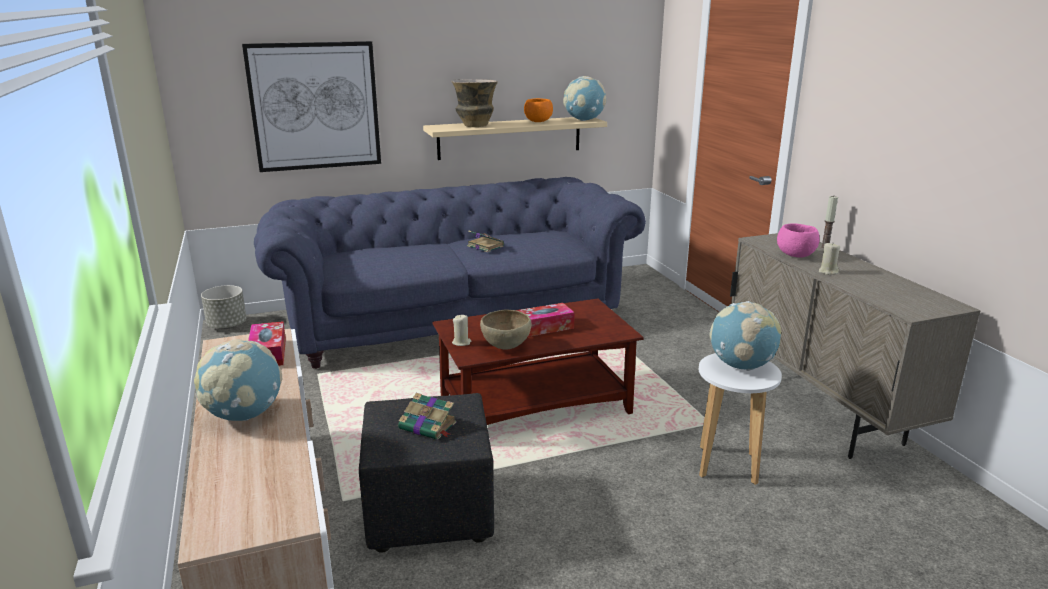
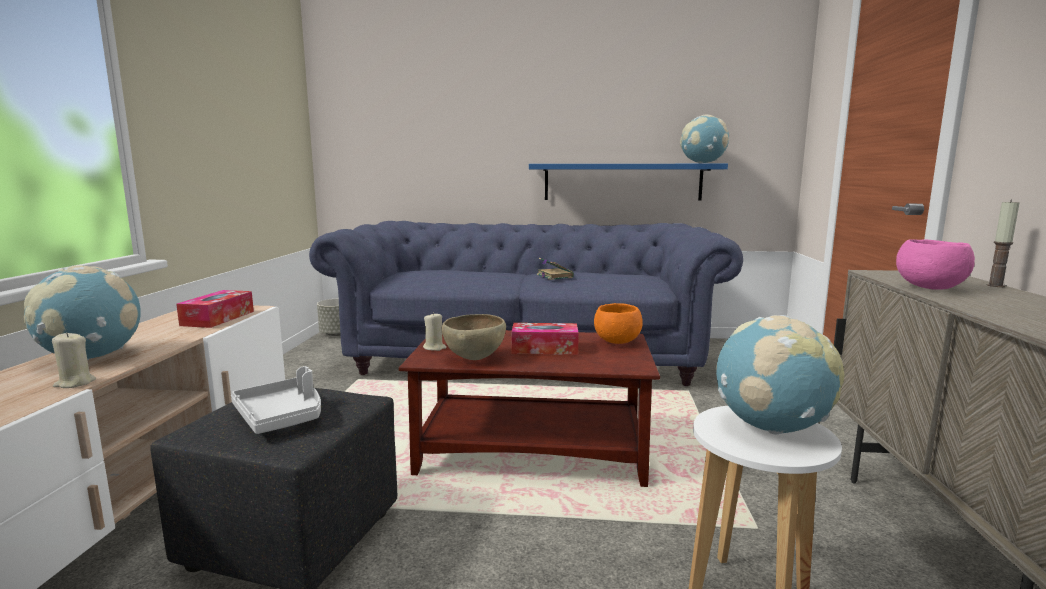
camera: 25 degrees right, 10 degrees down
(315, 106) = (432, 141): picture -> none
(428, 426) = (281, 417): book -> grey tray
(475, 126) = (579, 163): vase -> none
(510, 137) = (622, 182): beige shelf -> blue shelf
(538, 122) = (649, 163): orange bowl -> orange bowl (616, 342)
(827, 272) = (979, 305): beige candle -> beige candle (75, 383)

